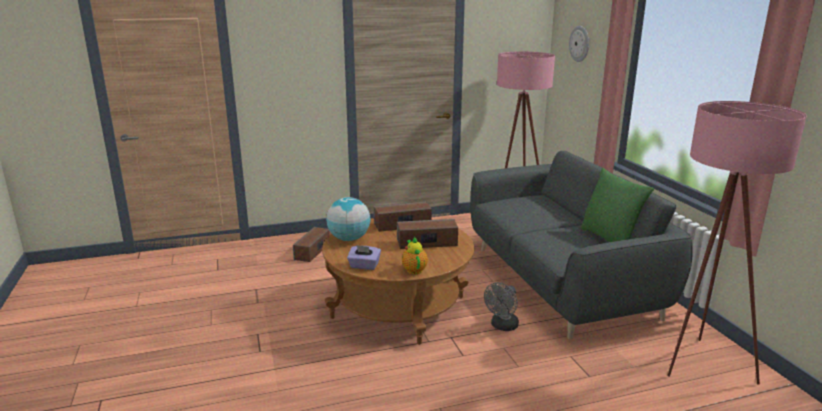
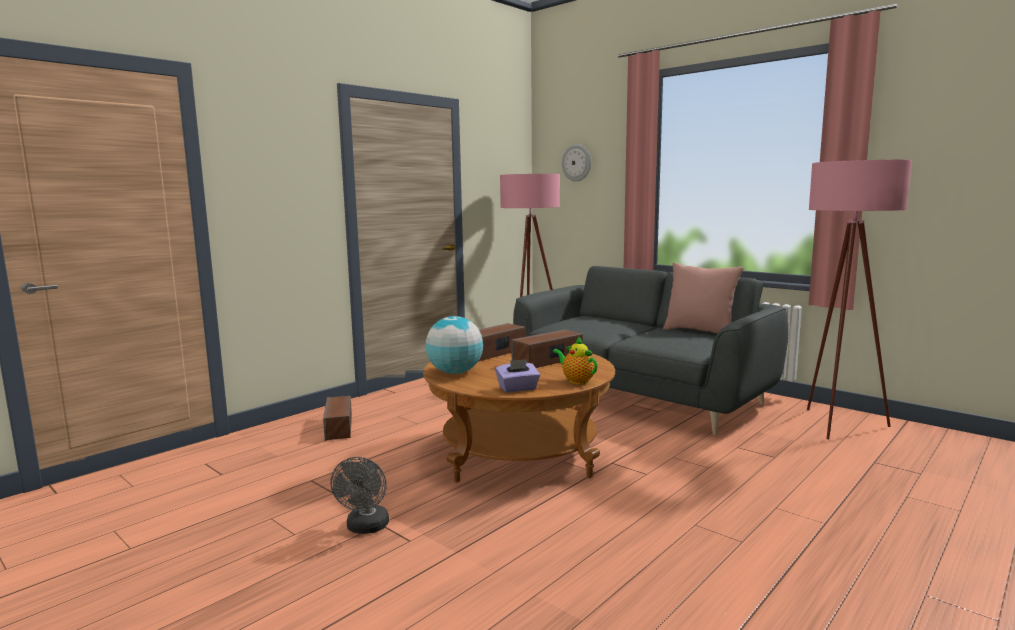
camera: 30 degrees left, 10 degrees down
(502, 326) = (646, 441): grey fan -> grey fan (366, 528)
(610, 239) = (700, 331): green pillow -> pink pillow

